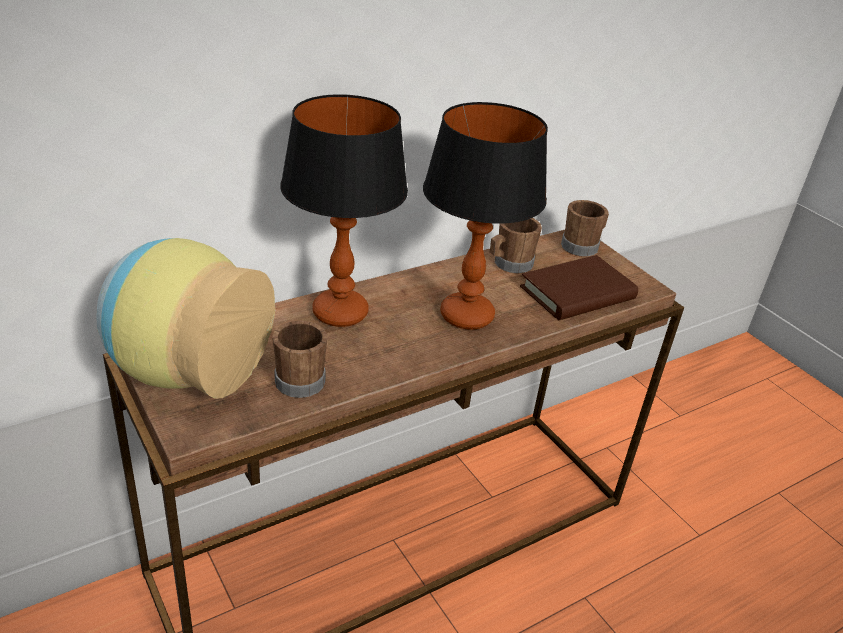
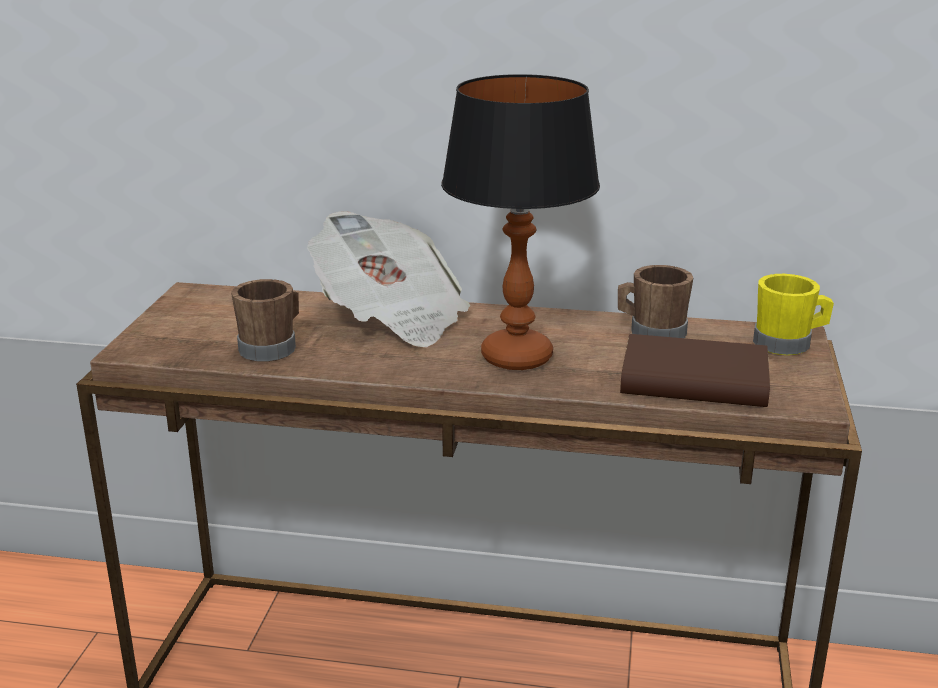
camera: 45 degrees right, 10 degrees down
(185, 370) = (195, 313): vase -> none
(341, 313) = (391, 317): table lamp -> newspaper
(582, 246) = (788, 344): brown mug -> yellow mug

